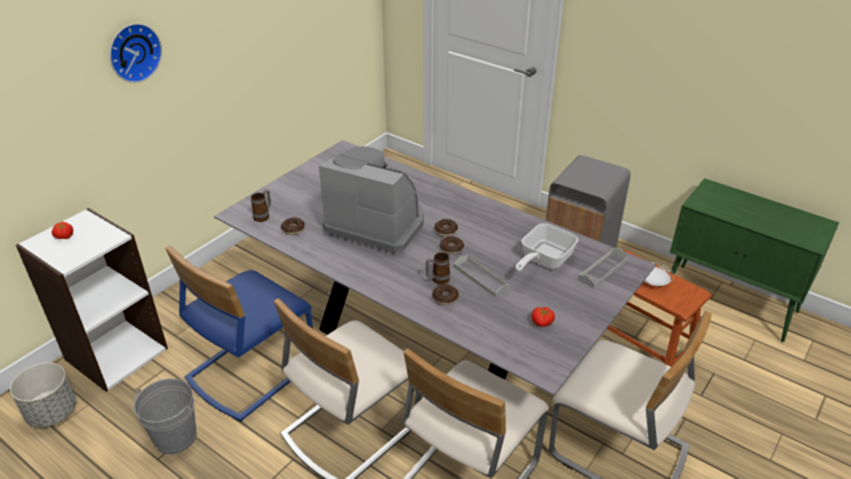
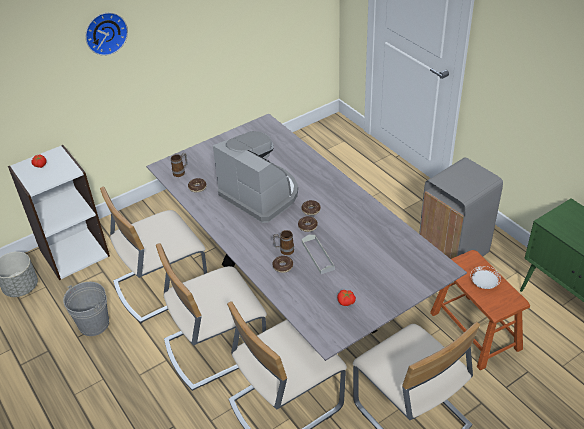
camera: 20 degrees right, 5 degrees up
(250, 370) = (160, 286): blue chair -> beige chair
(543, 260) = (374, 250): frying pan -> none
(602, 270) = (419, 268): grey tray -> none

